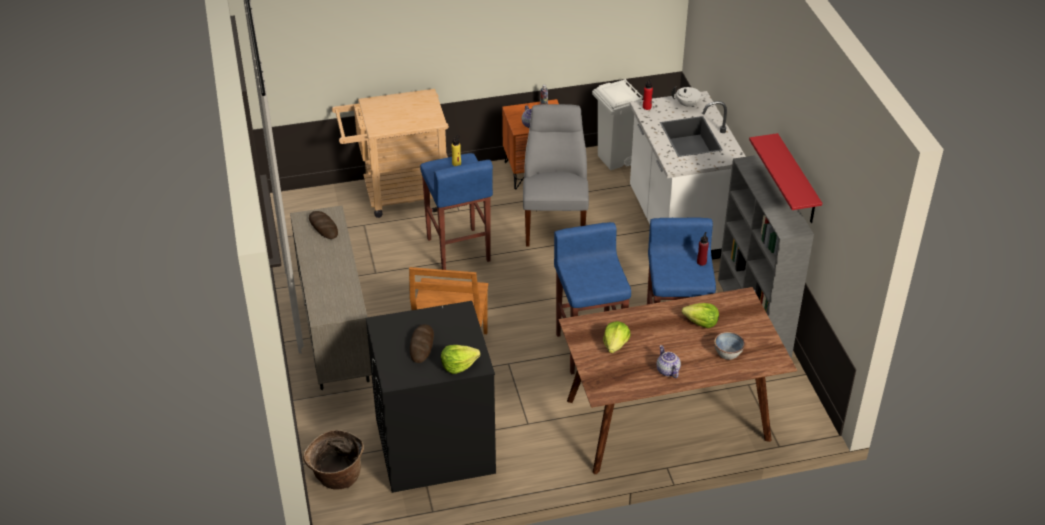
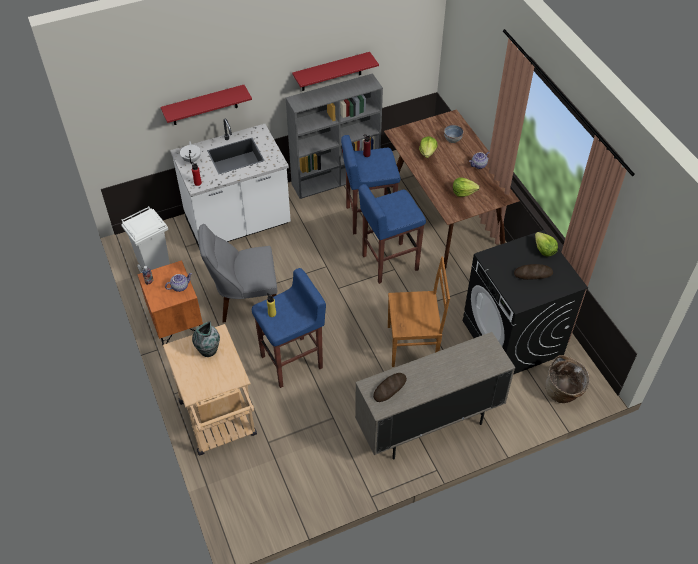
camera: 100 degrees left, 10 degrees up
(416, 113) = (208, 351): none -> vase
(733, 77) = (204, 105): none -> red shelf

